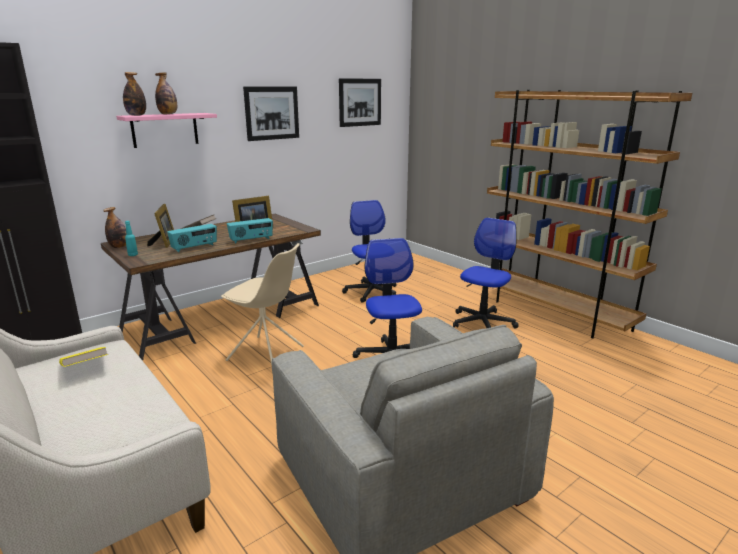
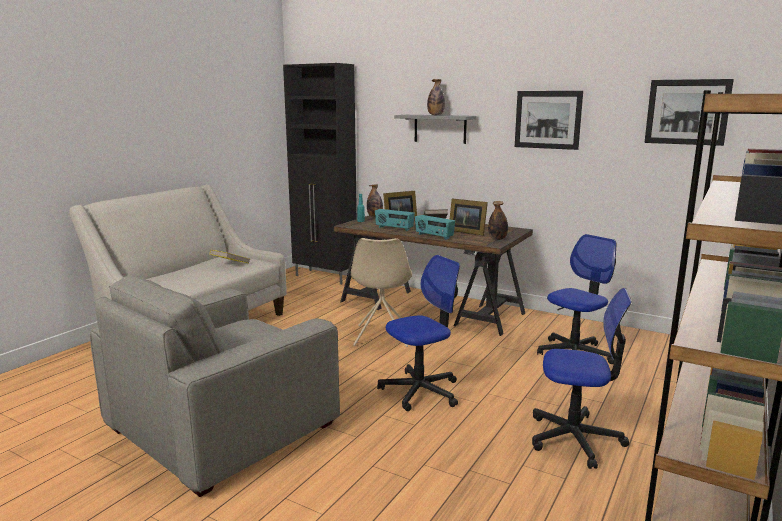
camera: 70 degrees right, 5 degrees down
(136, 115) = (410, 114): bottle -> bottle (497, 239)
(165, 130) = (440, 129): pink shelf -> grey shelf

